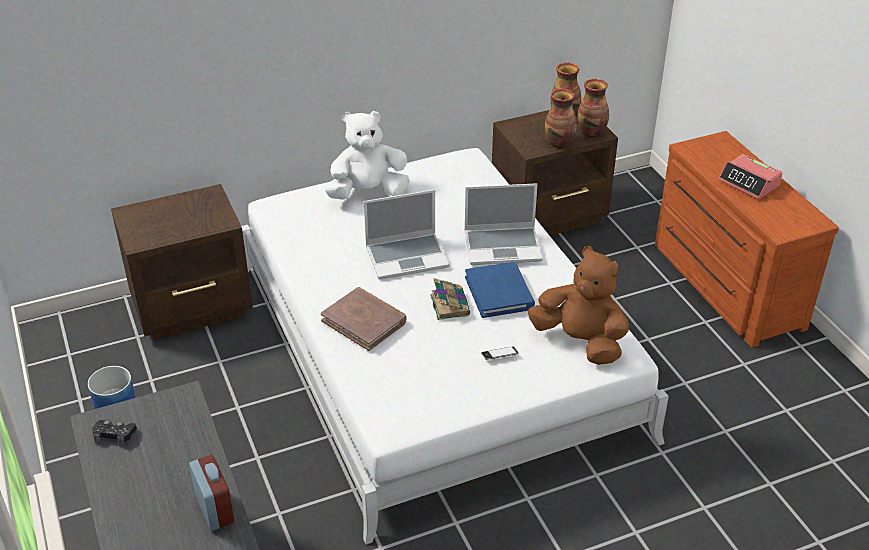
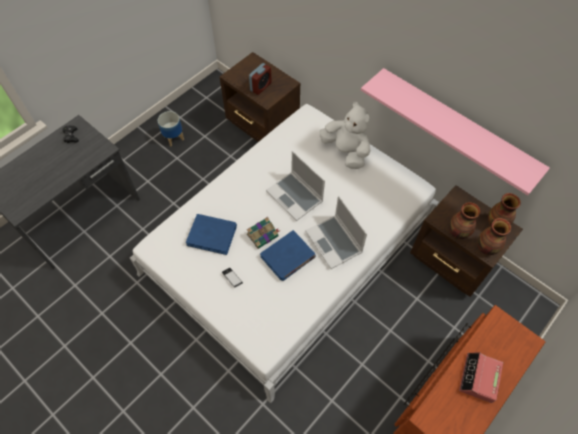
camera: 65 degrees right, 20 degrees up
(215, 509) = (35, 196): alarm clock -> alarm clock (260, 87)
(364, 321) = (228, 200): brown book -> none
(414, 355) = (212, 235): none -> blue book
(464, 45) = (456, 126): none -> pink shelf
(580, 341) = (265, 318): brown plush toy -> none

